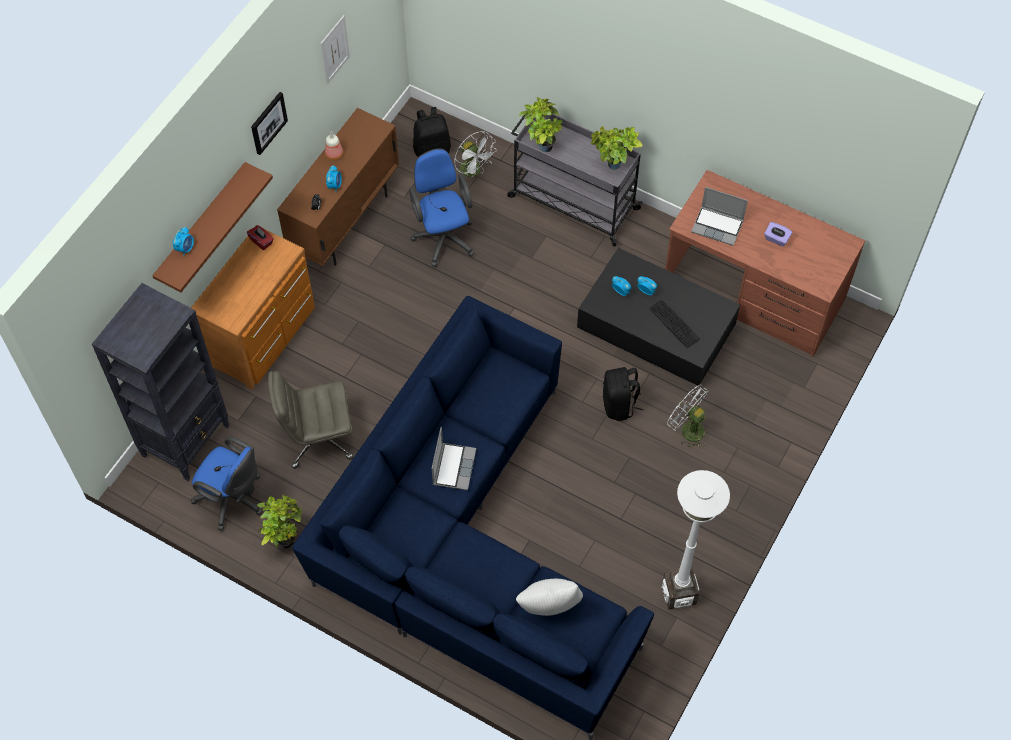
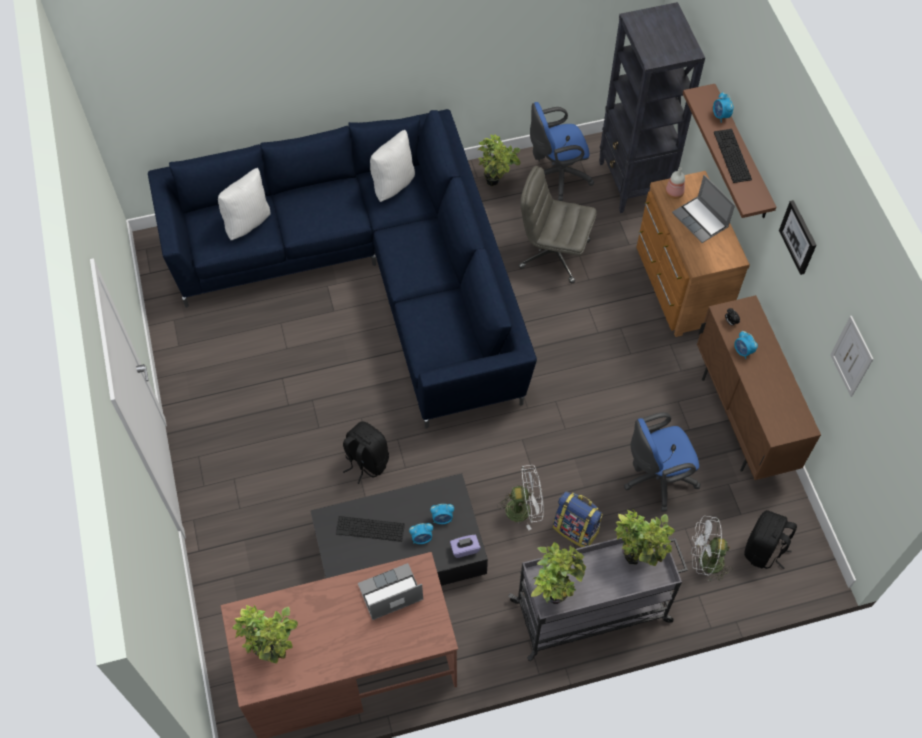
camera: 135 degrees right, 0 degrees up
(220, 215) = (732, 155): none -> keyboard
(261, 241) = (727, 255): red tissue box -> none
(318, 438) = (553, 254): grey office chair -> grey office chair turned 105 degrees counterclockwise
(334, 154) = (779, 376): bottle -> bottle (675, 193)
(402, 539) = (393, 184): none -> white pillow
(443, 236) = (656, 478): blue office chair -> blue office chair turned 135 degrees clockwise
(453, 466) = (411, 253): laptop -> laptop (701, 220)
(528, 250) = (576, 529): none -> backpack
(678, 594) = (191, 362): white floor lamp -> none
(687, 429) = (293, 488): white fan -> white fan (523, 509)
(776, 239) = (325, 629): purple tissue box -> purple tissue box (465, 549)
(818, 253) = (273, 648): none -> potted plant

